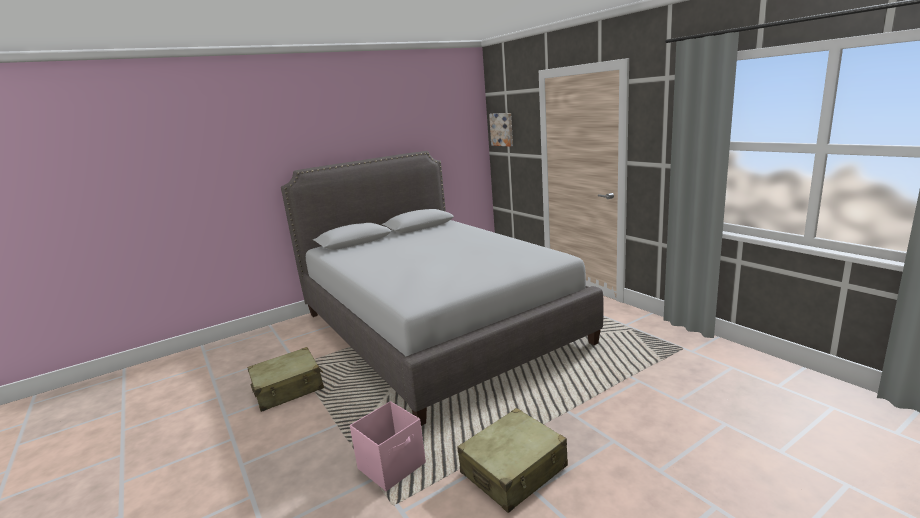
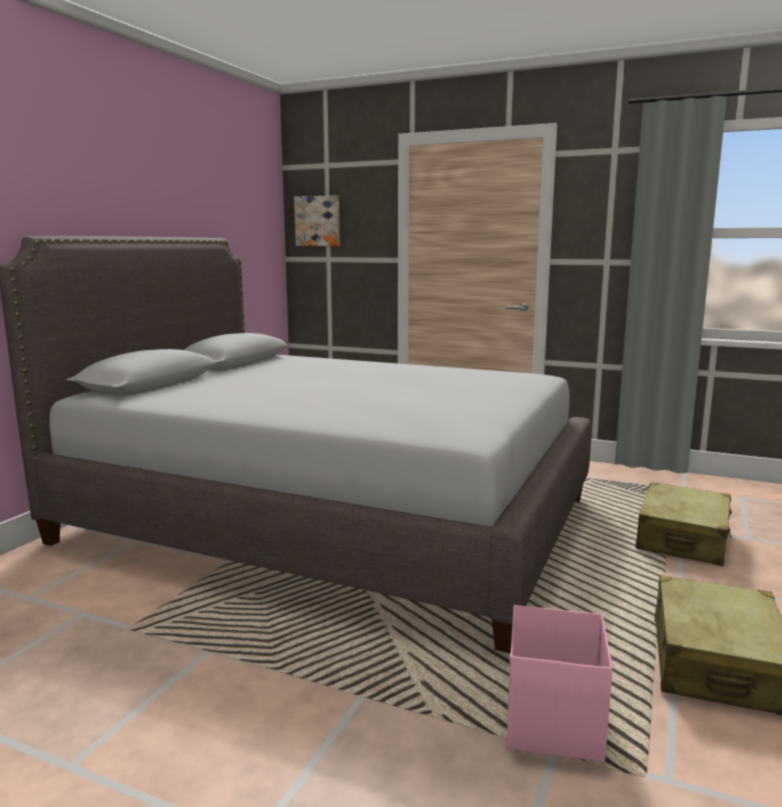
camera: 35 degrees left, 5 degrees down
(288, 388) = (167, 670): beige suitcase -> beige suitcase (682, 539)

